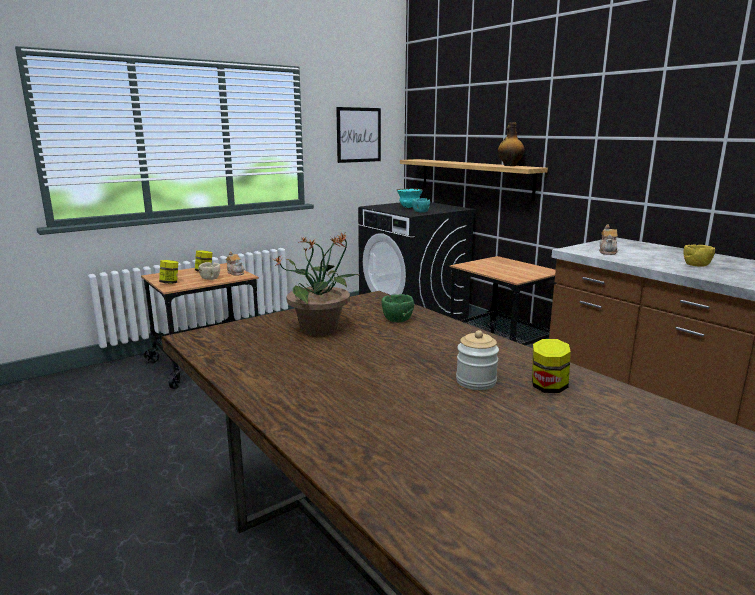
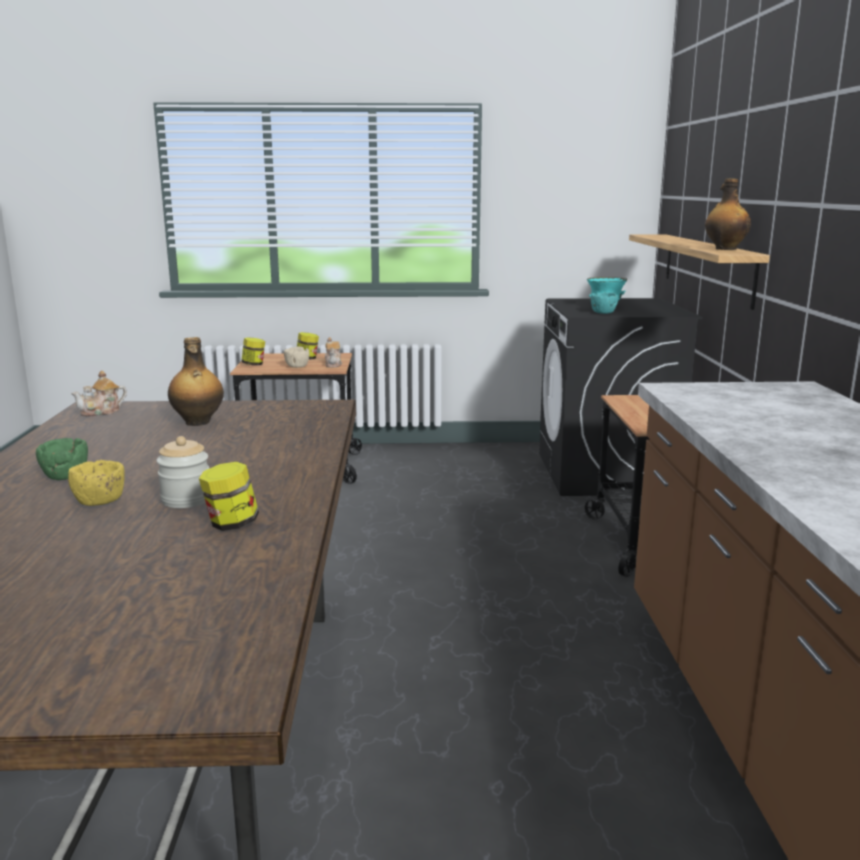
camera: 35 degrees right, 0 degrees up
(321, 329) = (197, 422): potted plant -> bottle
(358, 135) = (574, 196): picture -> none
(397, 319) = (285, 430): green bowl -> green bowl (66, 476)
(608, 252) = (713, 398): teapot -> teapot (102, 412)
(696, 265) = (799, 438): yellow bowl -> yellow bowl (100, 501)

